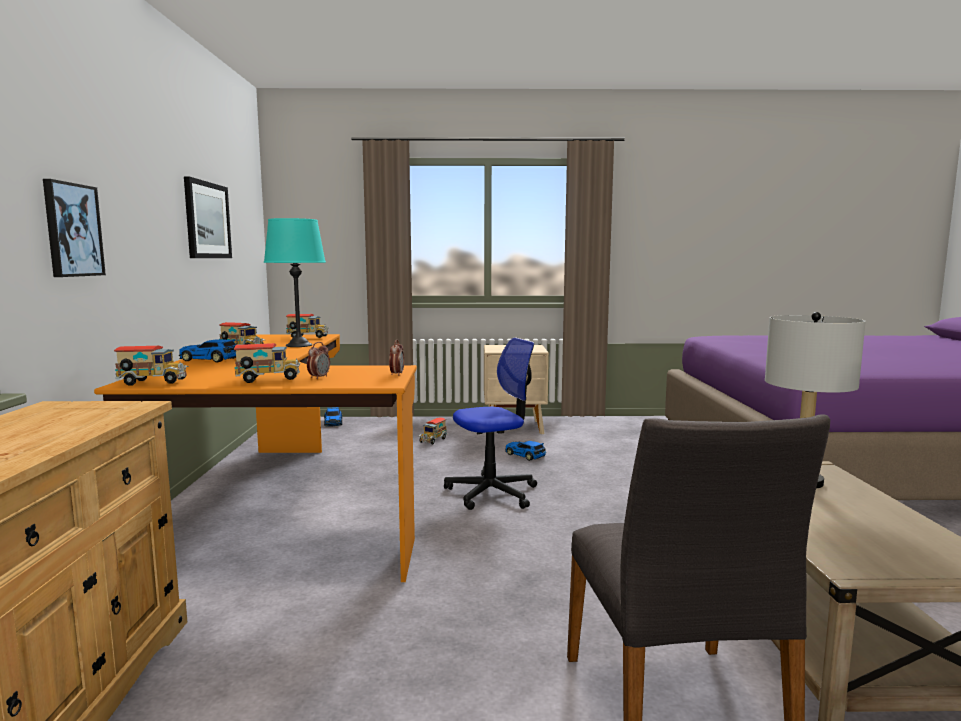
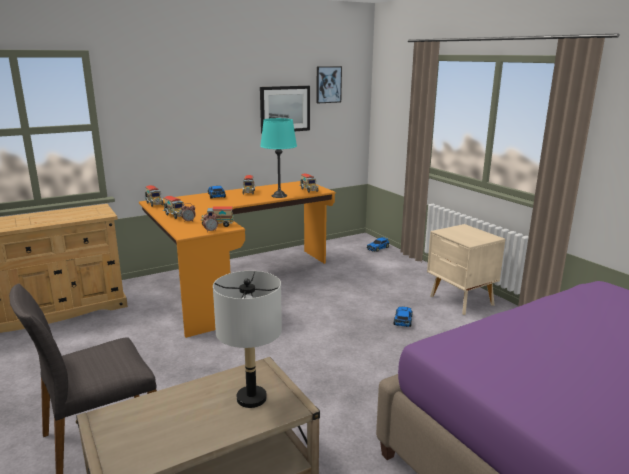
camera: 60 degrees right, 10 degrees up
(72, 230) = (156, 128): picture -> picture (328, 84)
(433, 441) = (387, 284): toy truck -> toy truck (217, 225)
(492, 493) = (318, 328): office chair -> none

